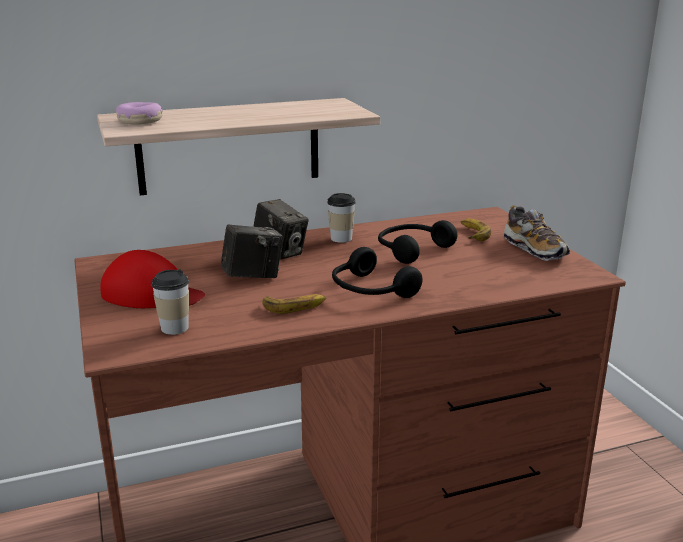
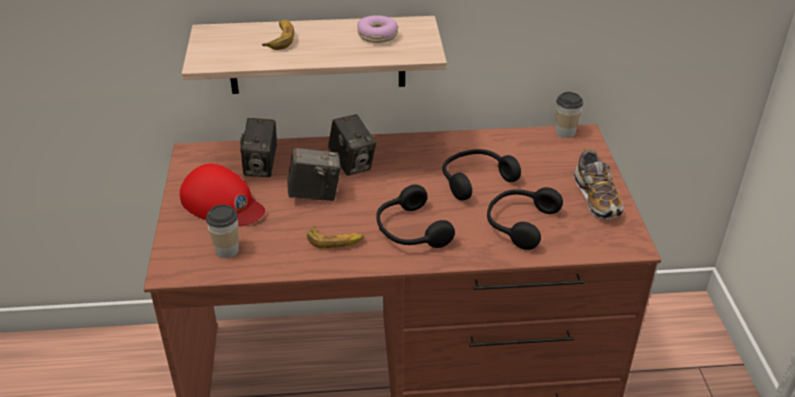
camera: 15 degrees right, 15 degrees up
(140, 121) = (223, 46): donut -> donut (377, 36)
(183, 264) = (261, 167): none -> camera
(341, 238) = (416, 152): cup -> cup (565, 132)
(472, 234) = (547, 164): banana -> banana (280, 39)
(475, 273) = (519, 223): none -> black headphones

